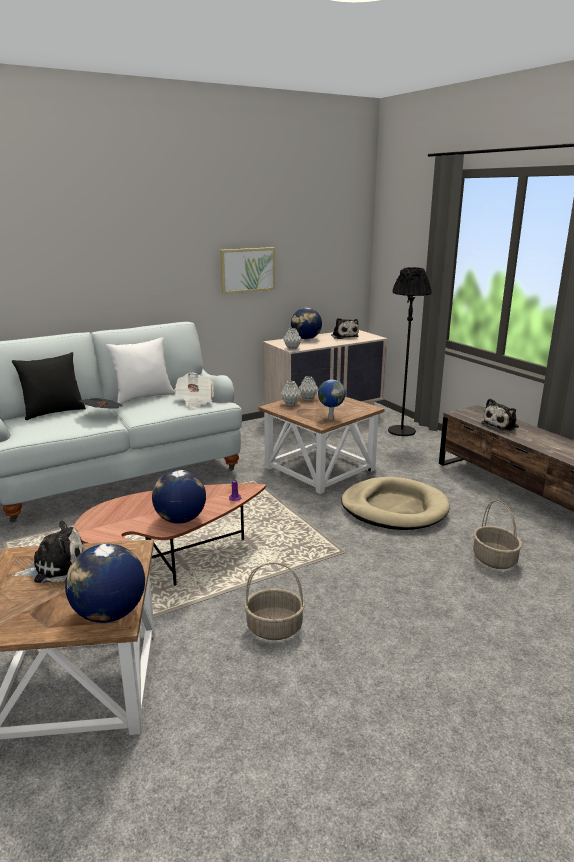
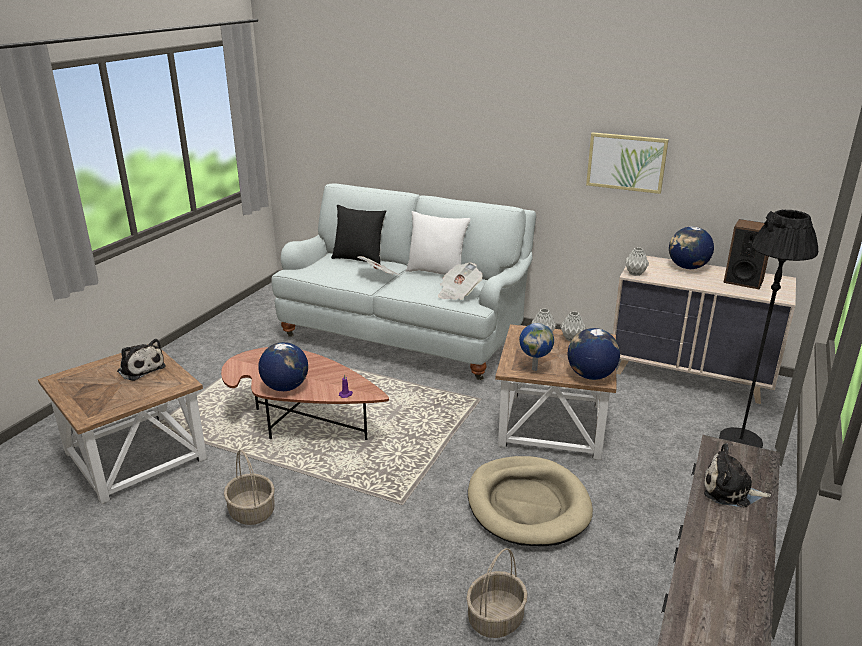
camera: 55 degrees right, 5 degrees up
(109, 614) = (95, 410): globe -> globe (590, 376)
(344, 336) = (743, 281): plush toy -> speaker

